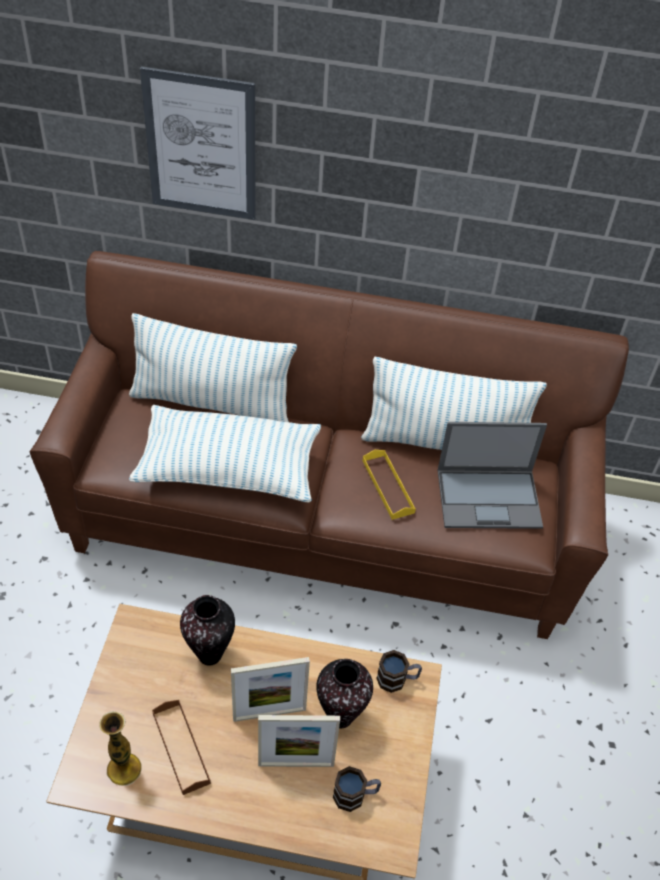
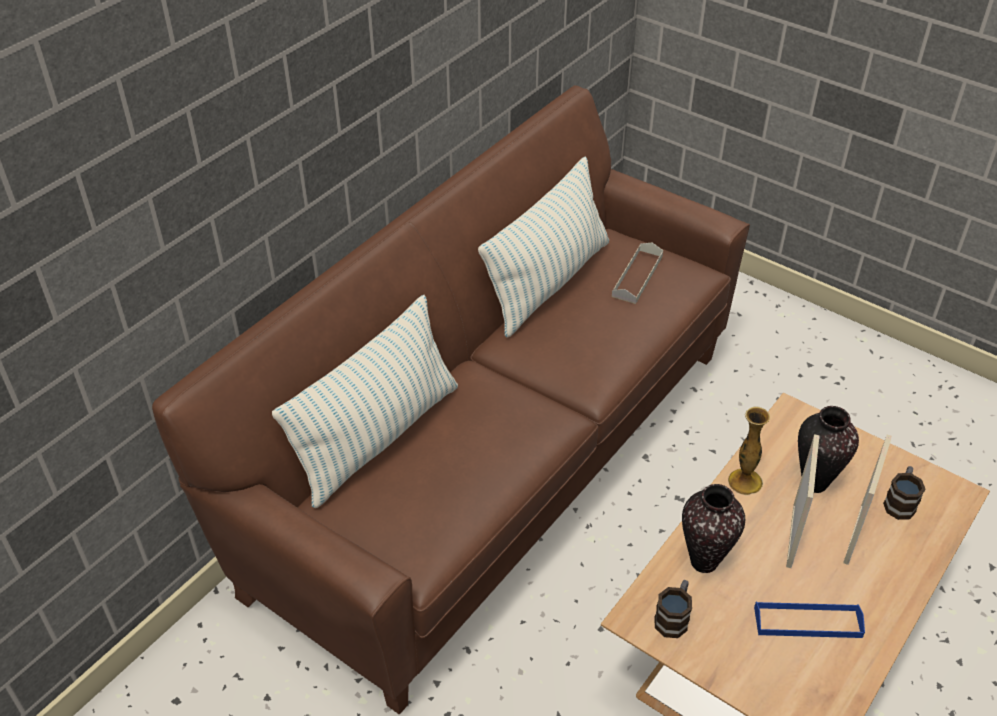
camera: 60 degrees left, 5 degrees down
(124, 769) = (816, 681): vase -> vase (745, 481)
(181, 748) = (807, 622): brown tray -> blue tray
(201, 146) = (230, 163): picture -> none
(229, 469) = (490, 450): pillow -> none
(388, 486) = (585, 337): yellow tray -> none
(397, 679) = (788, 427): mug -> mug (673, 617)
(490, 498) = (637, 276): laptop -> grey tray

